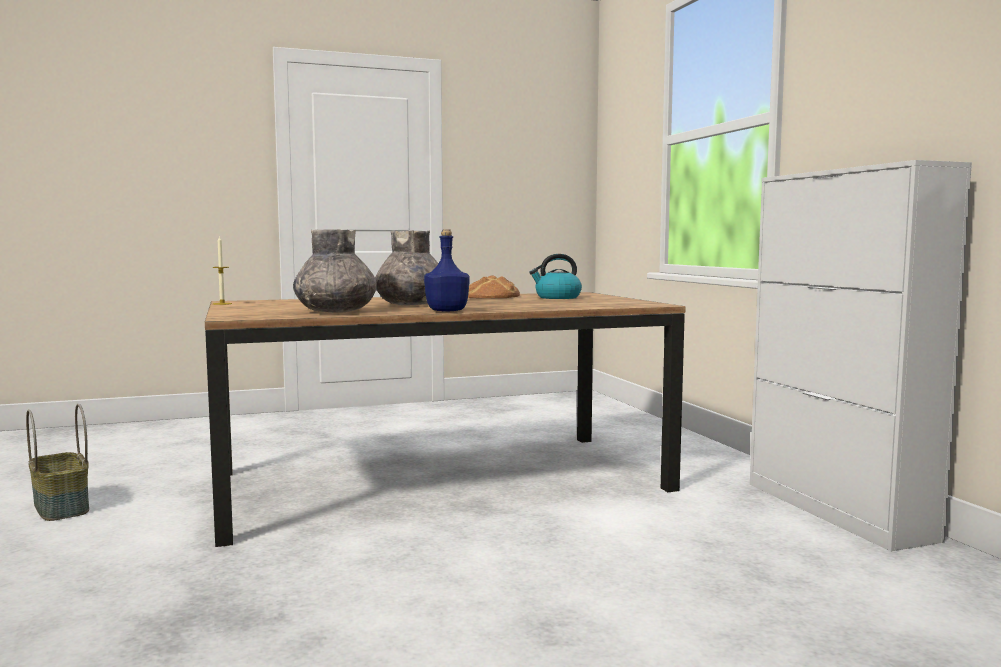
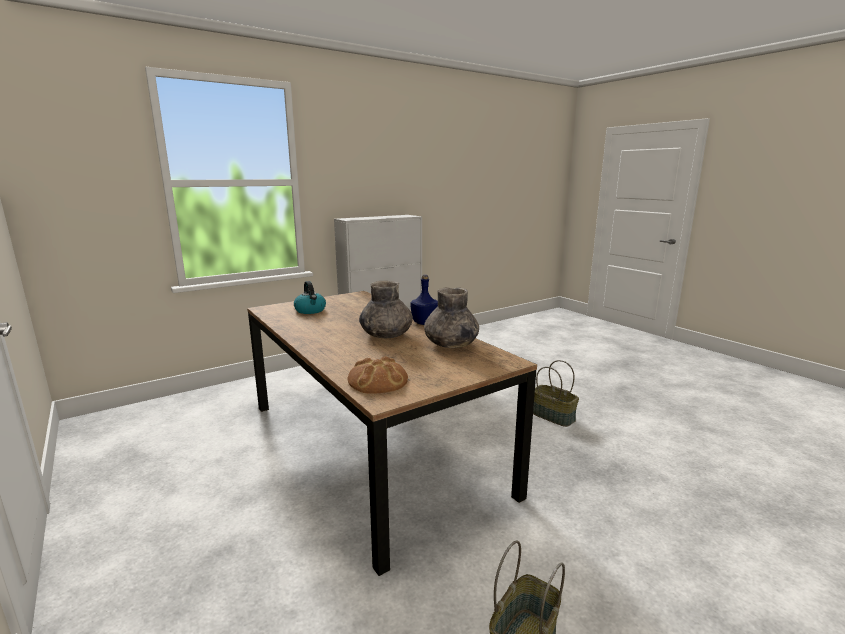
camera: 105 degrees left, 10 degrees up
(222, 304) = (410, 397): candle -> none
(420, 637) = (553, 416): none -> basket
(491, 296) = (302, 324): bread -> bread (378, 380)

